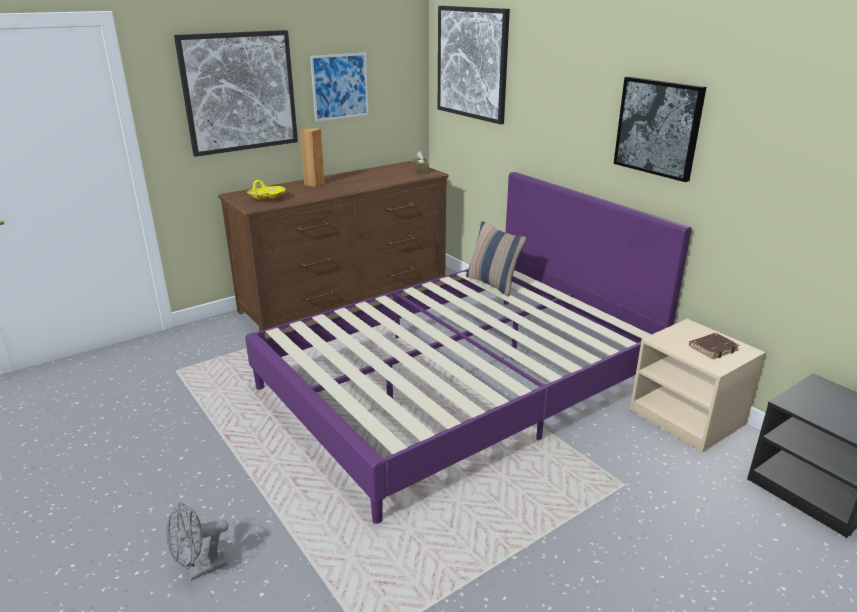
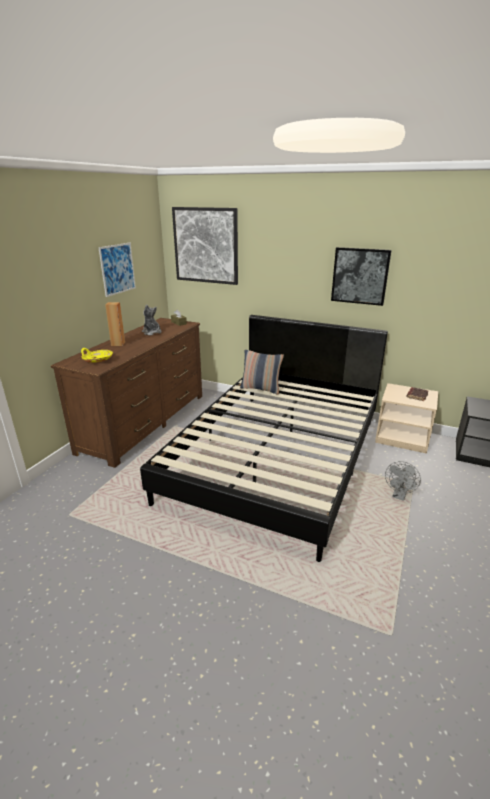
camera: 30 degrees left, 0 degrees up
(200, 569) = (244, 647): grey fan -> grey fan (399, 496)
(239, 92) = (56, 280): picture -> none
(371, 177) = (152, 333): none -> plush toy
(460, 385) = (277, 458): purple bed -> black bed

